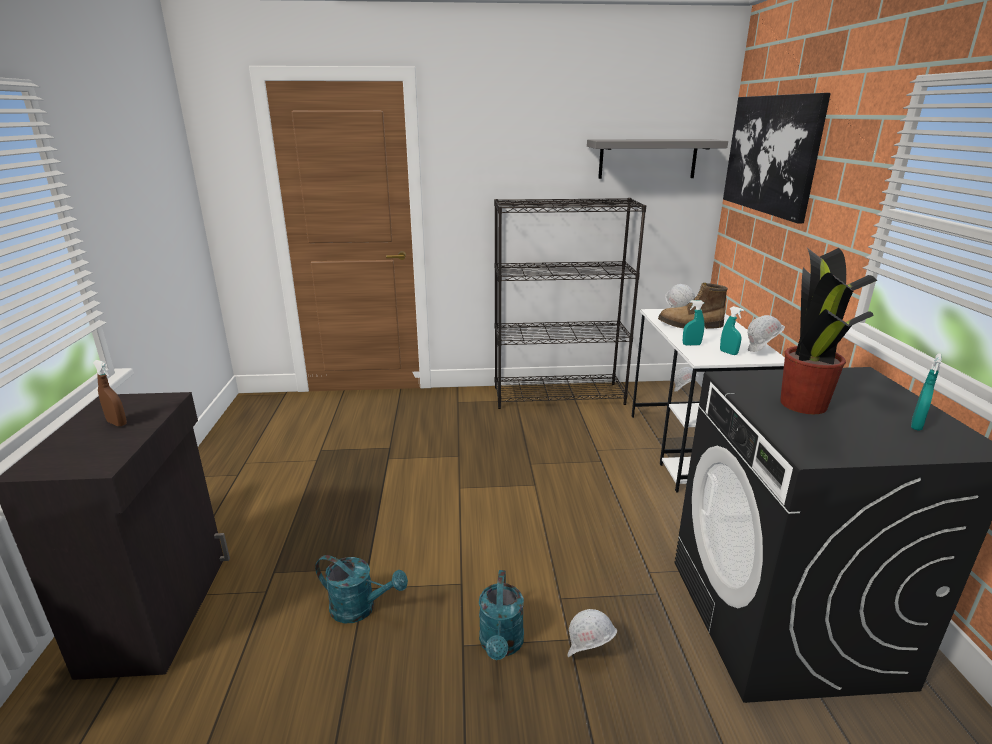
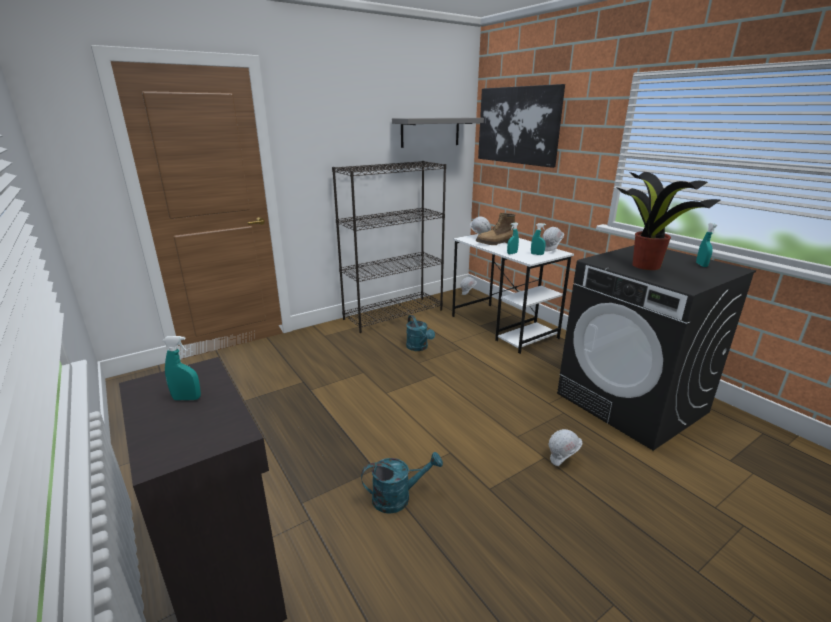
camera: 30 degrees left, 0 degrees up
(117, 423) = (187, 398): brown spray bottle -> turquoise spray bottle
(501, 645) = (511, 478): turquoise watering can -> turquoise watering can (419, 348)

